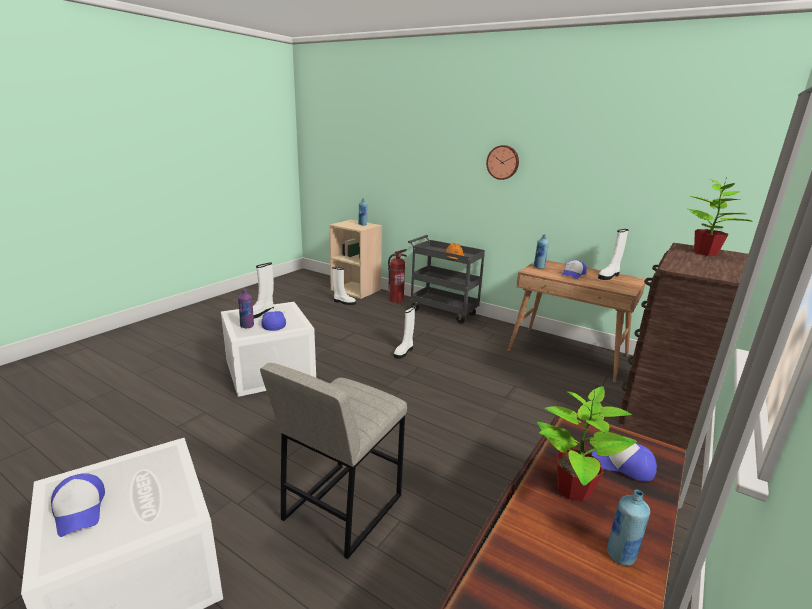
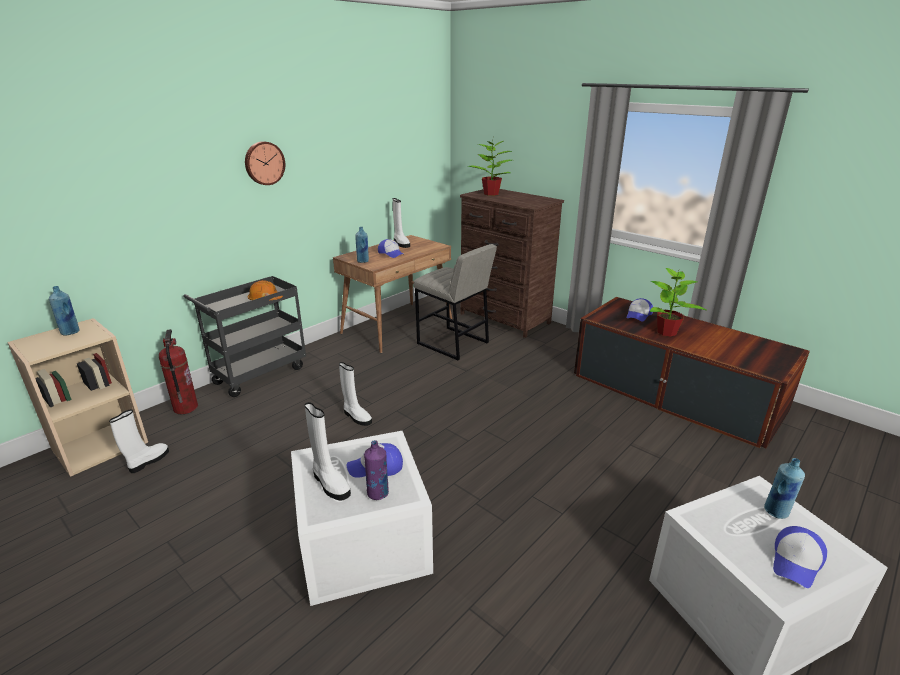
camera: 80 degrees left, 5 degrees up
(80, 510) = (796, 562): cap -> cap turned 150 degrees clockwise
(341, 509) = (626, 475): grey chair -> grey chair (454, 343)
(620, 555) = (711, 331): blue bottle -> blue bottle (776, 512)

